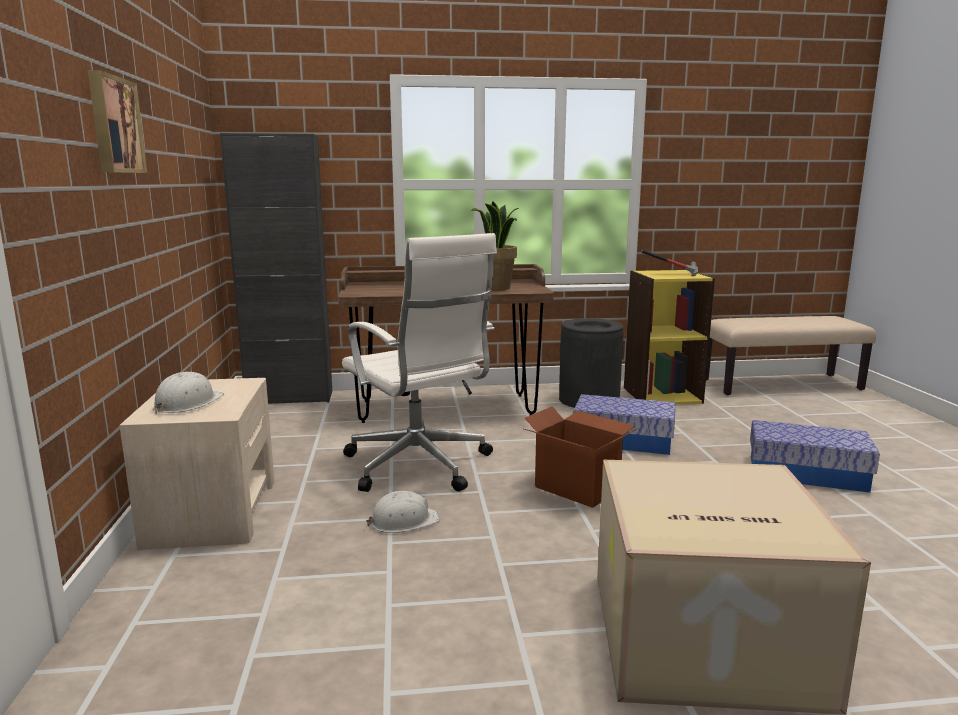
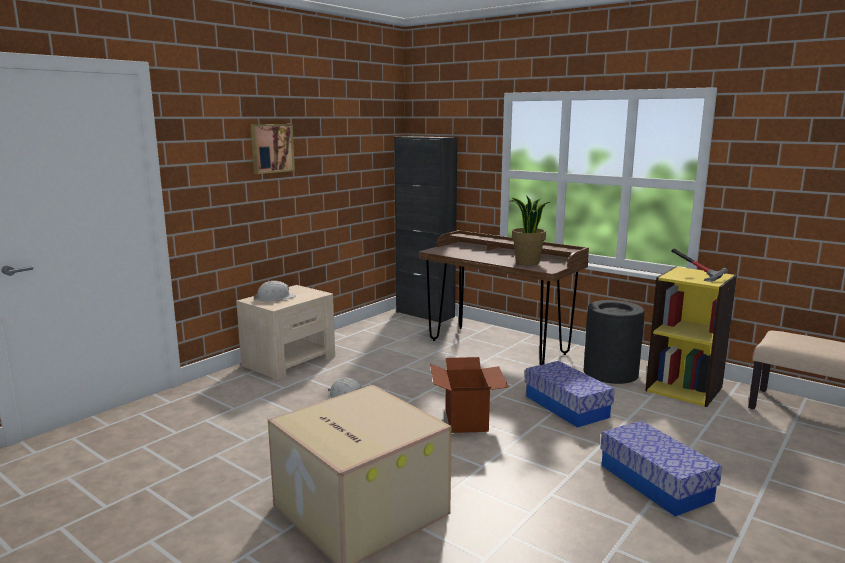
camera: 45 degrees right, 0 degrees up
(419, 466) = (411, 374): white office chair -> none

